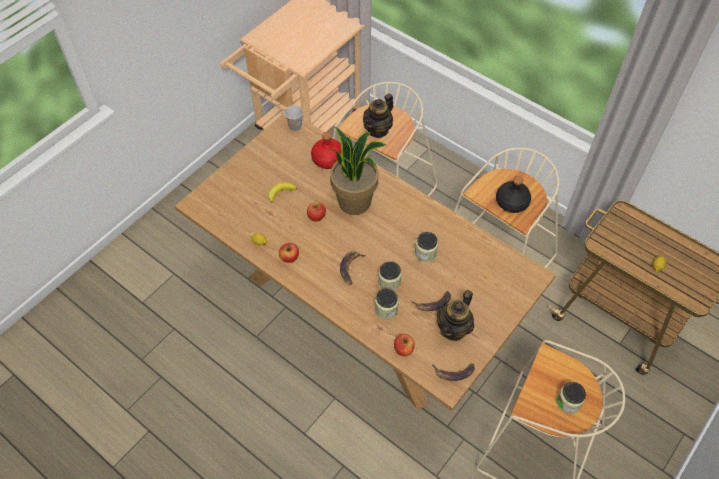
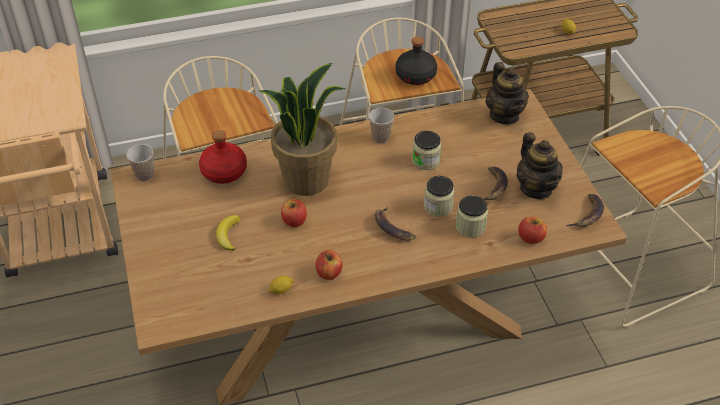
camera: 55 degrees left, 10 degrees down
(378, 130) = (221, 118): teapot -> teapot (504, 115)
(425, 217) = (381, 138): none -> cup
(568, 402) = (668, 160): jar -> none

